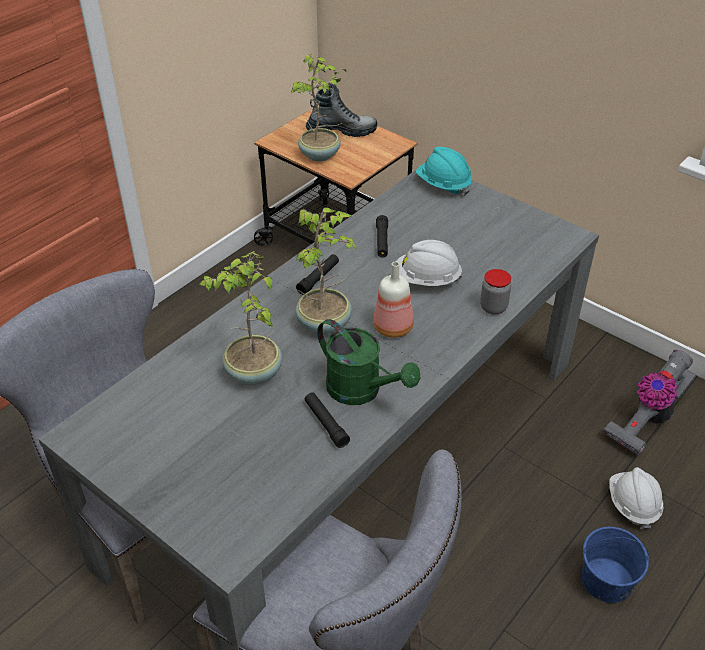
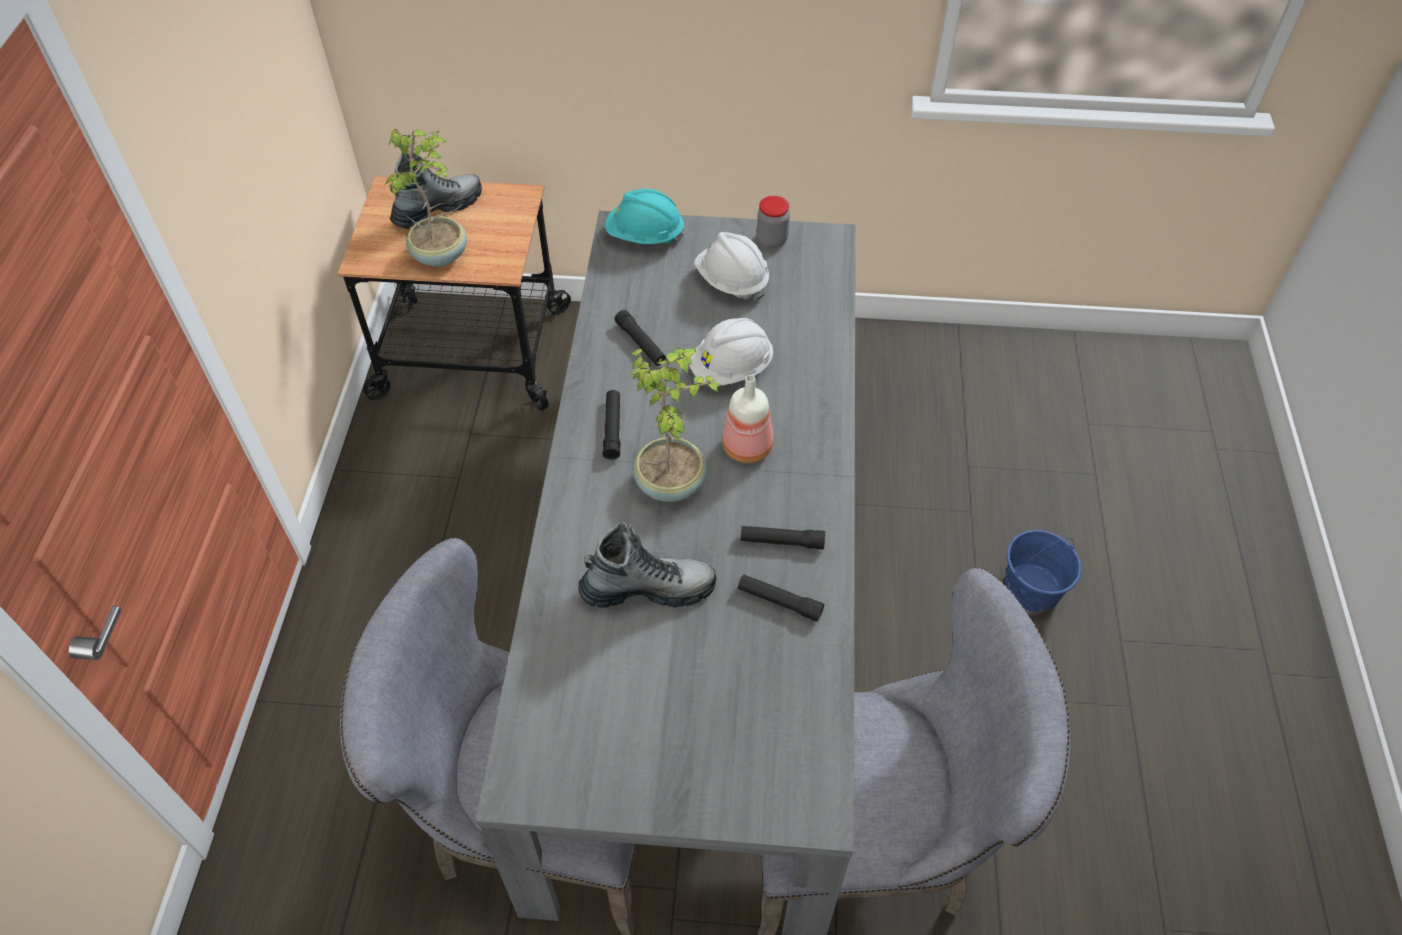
camera: 35 degrees left, 10 degrees up
(252, 373) = (648, 589): potted plant -> boot
(362, 391) = (781, 541): green watering can -> black flashlight
(493, 307) = (826, 367): jar -> jar (772, 240)
(632, 505) = (999, 496): white hard hat -> white hard hat (731, 281)
(647, 419) = (948, 396): vacuum cleaner -> none

